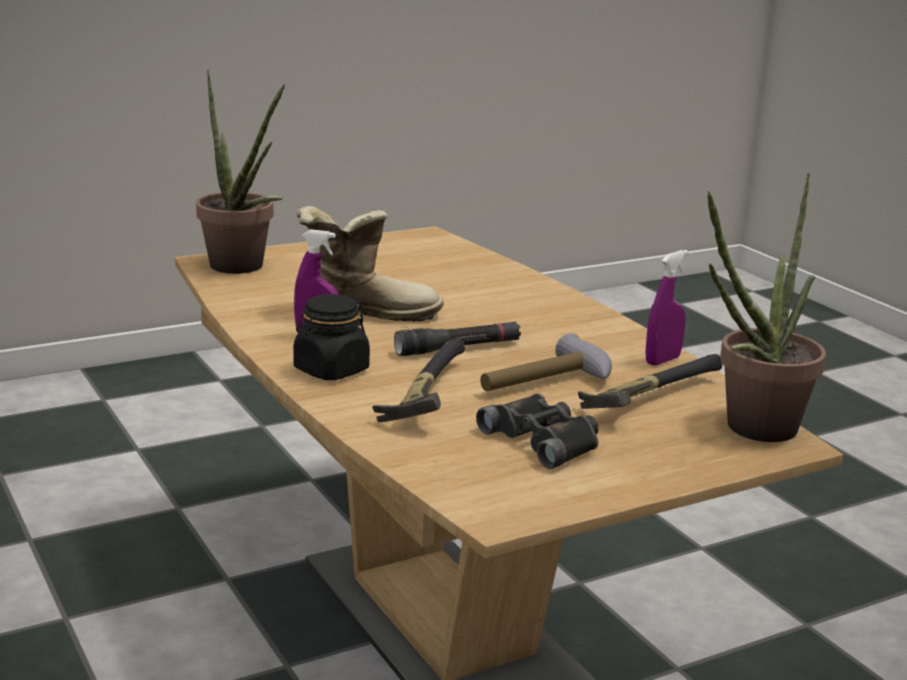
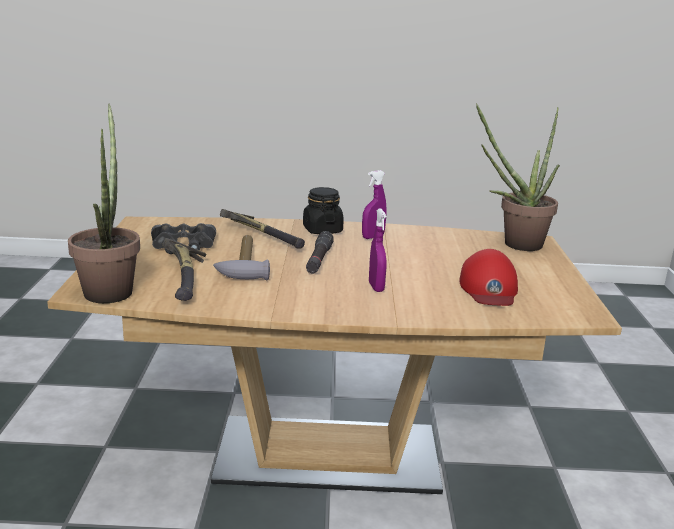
camera: 120 degrees right, 0 degrees up
(367, 312) = (404, 255): boot -> none
(418, 268) = (489, 288): none -> red cap
(662, 360) = (229, 304): purple spray bottle -> purple spray bottle (376, 287)

